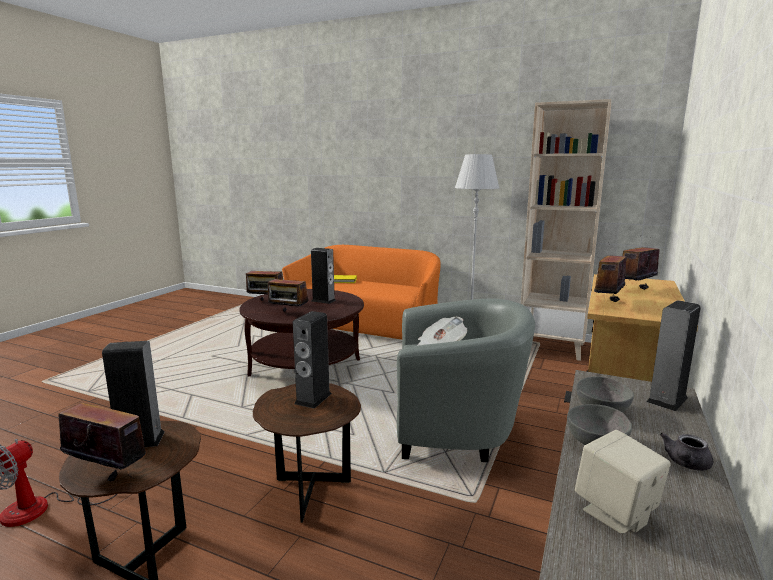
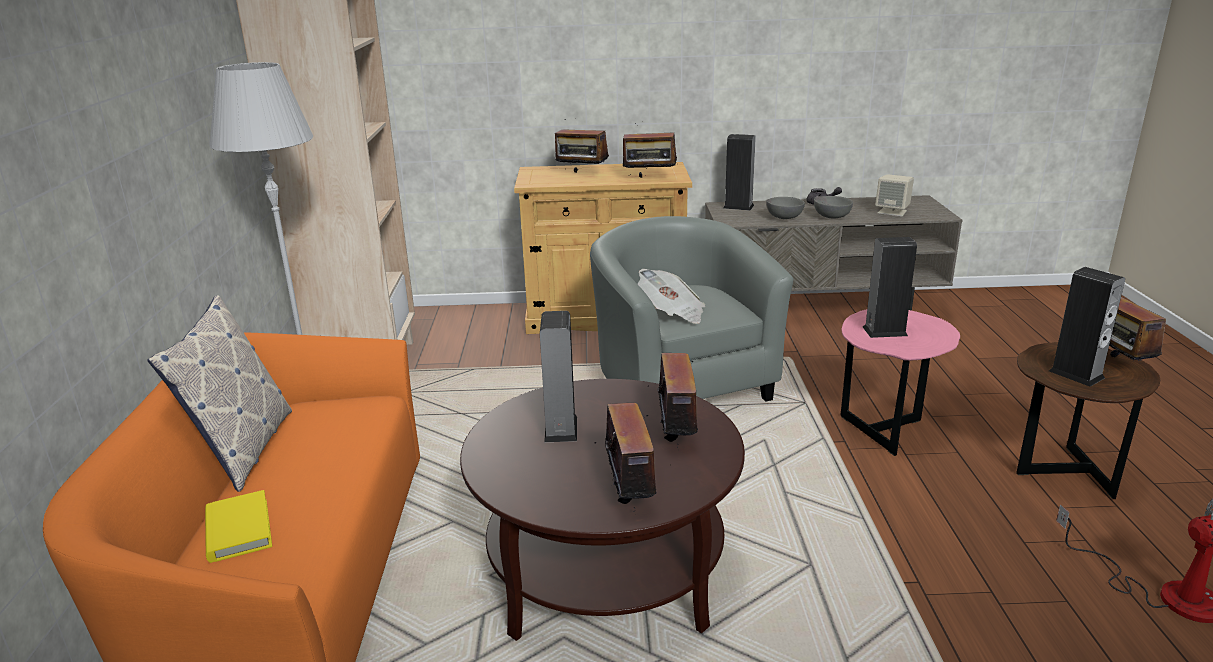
camera: 115 degrees left, 10 degrees up
(310, 496) = (886, 429): brown side table -> pink side table
(392, 282) = (243, 449): none -> pillow

